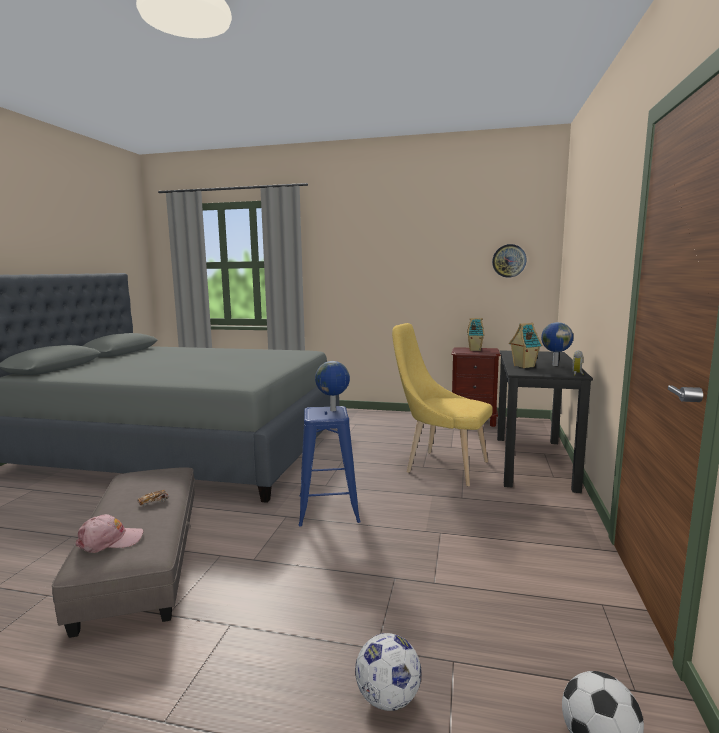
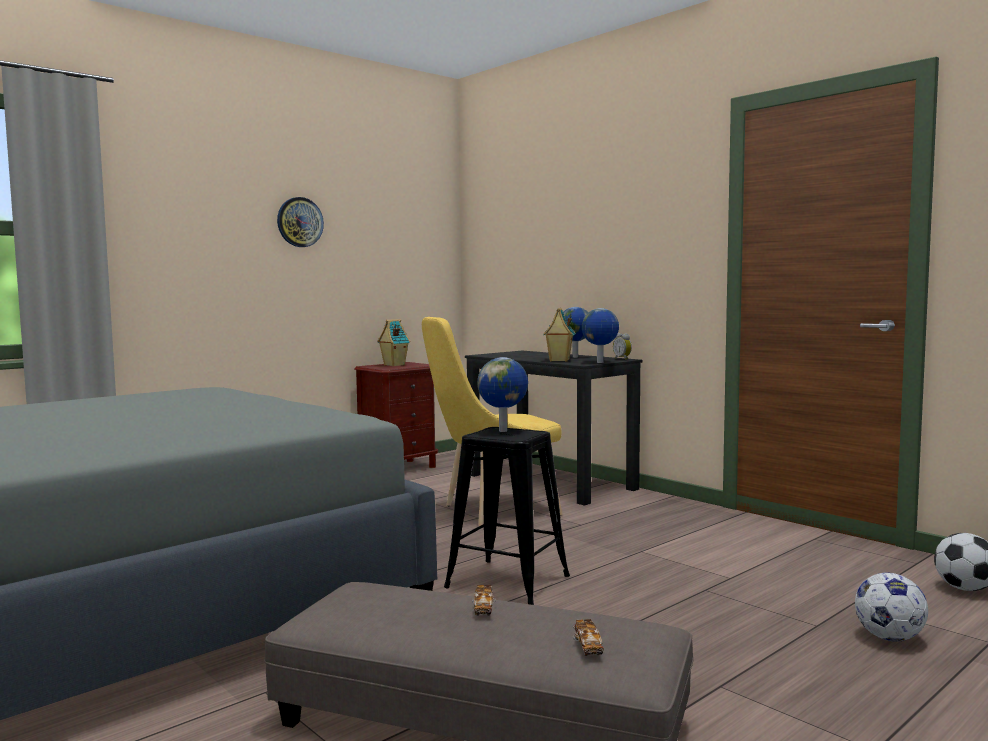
camera: 55 degrees left, 5 degrees down
(110, 541) = (588, 647): pink cap -> toy car
(328, 508) = (508, 582): blue stool -> black stool
(509, 261) = (410, 242): wall clock -> wall clock (299, 222)
(538, 374) = (600, 362): none -> globe

